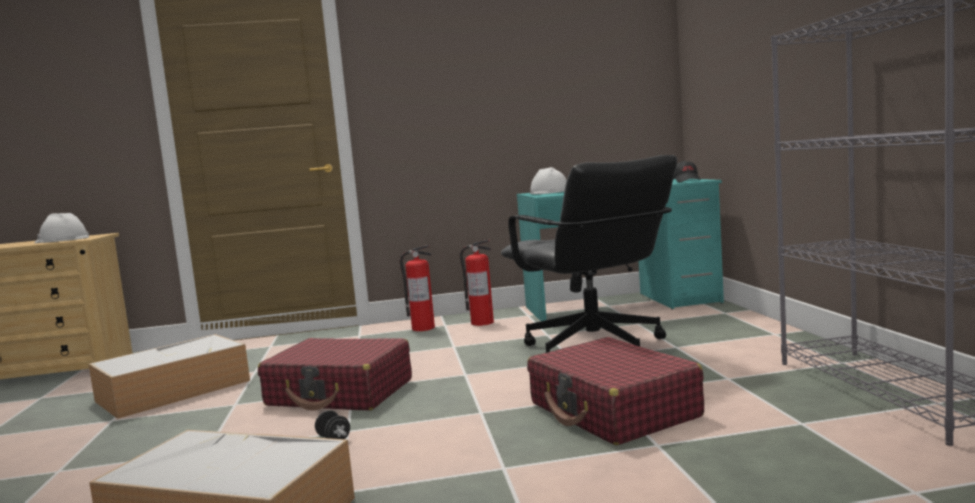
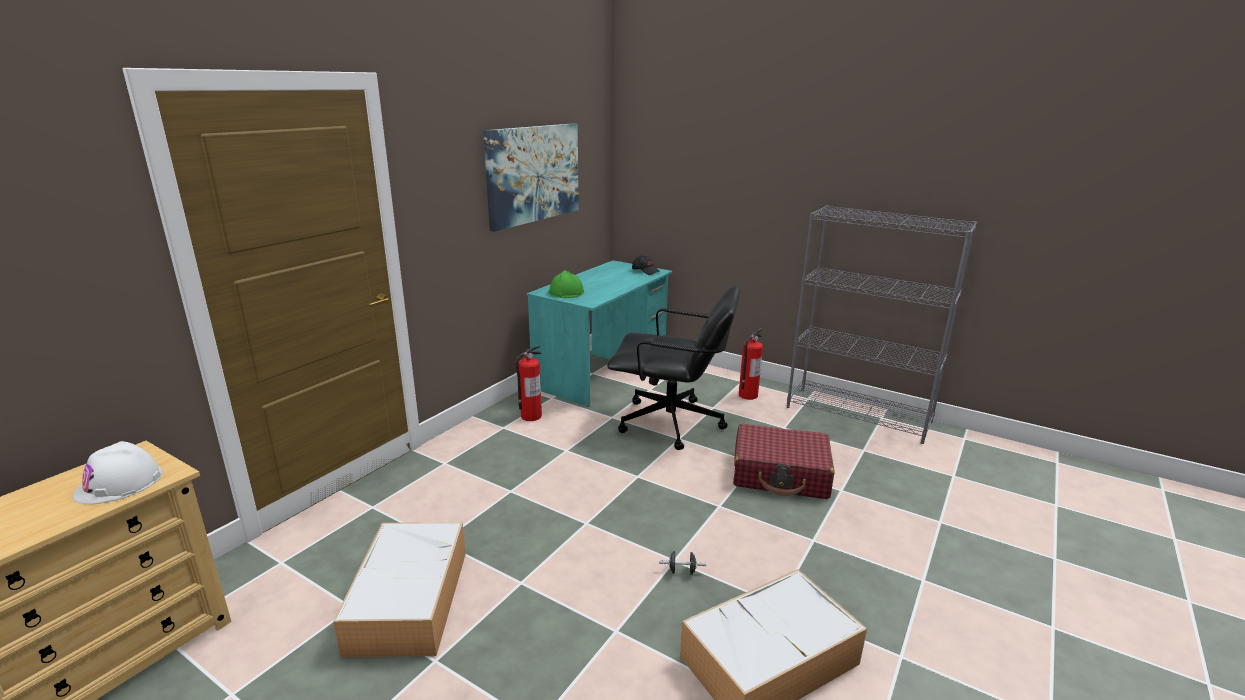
camera: 50 degrees left, 15 degrees up
(340, 393) = (586, 531): red suitcase -> none
(422, 328) = (490, 436): fire extinguisher -> fire extinguisher (747, 395)
(534, 66) = (533, 174): none -> picture
(550, 192) = (566, 292): white hard hat -> green hard hat

